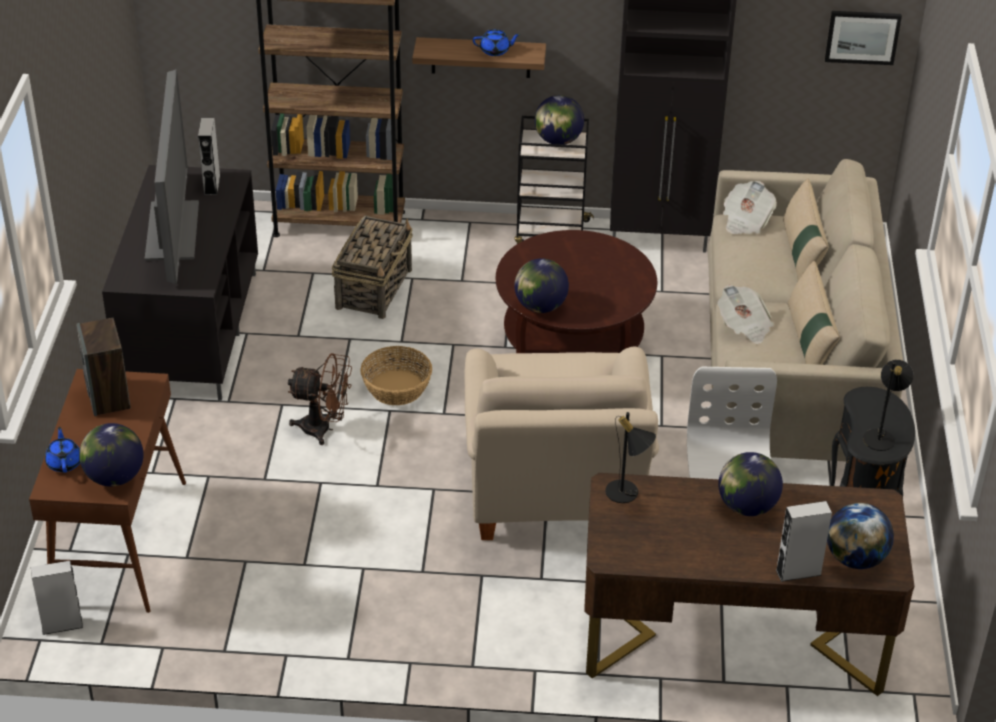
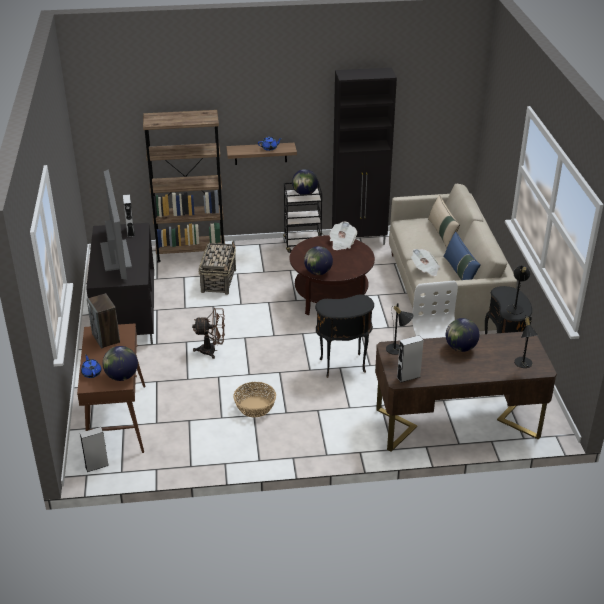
camera: 10 degrees left, 5 degrees down
(396, 387) = (245, 326): basket -> basket (255, 406)
(554, 495) = (343, 366): beige armchair -> black side table
(745, 221) = (409, 221): newspaper -> newspaper (342, 243)
(798, 572) = (497, 375): grey speaker -> grey speaker (408, 377)
(809, 342) = (460, 272): beige pillow -> blue pillow
(855, 559) = (523, 365): globe -> black table lamp
(862, 36) = (454, 122): picture -> none

